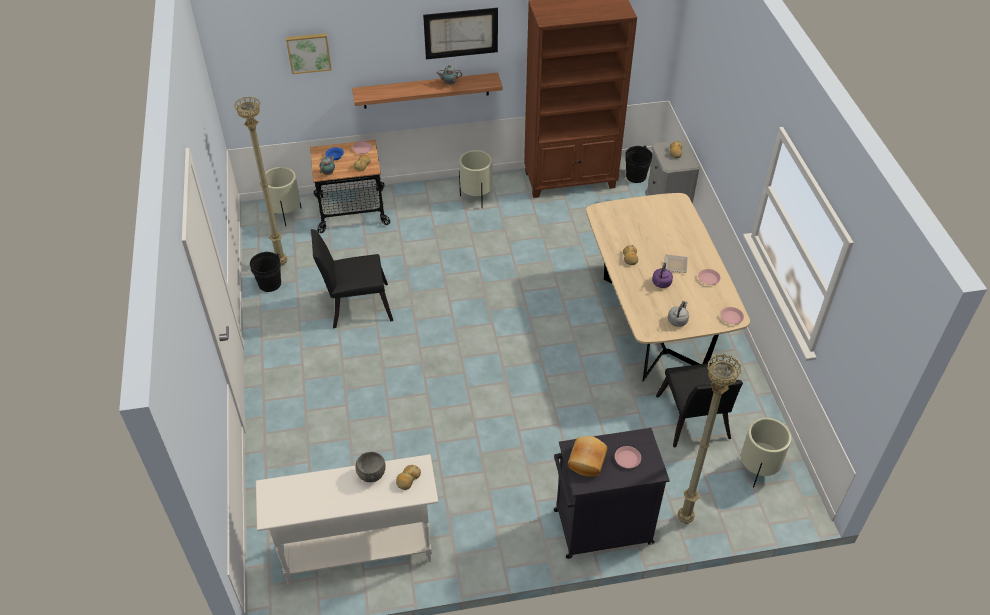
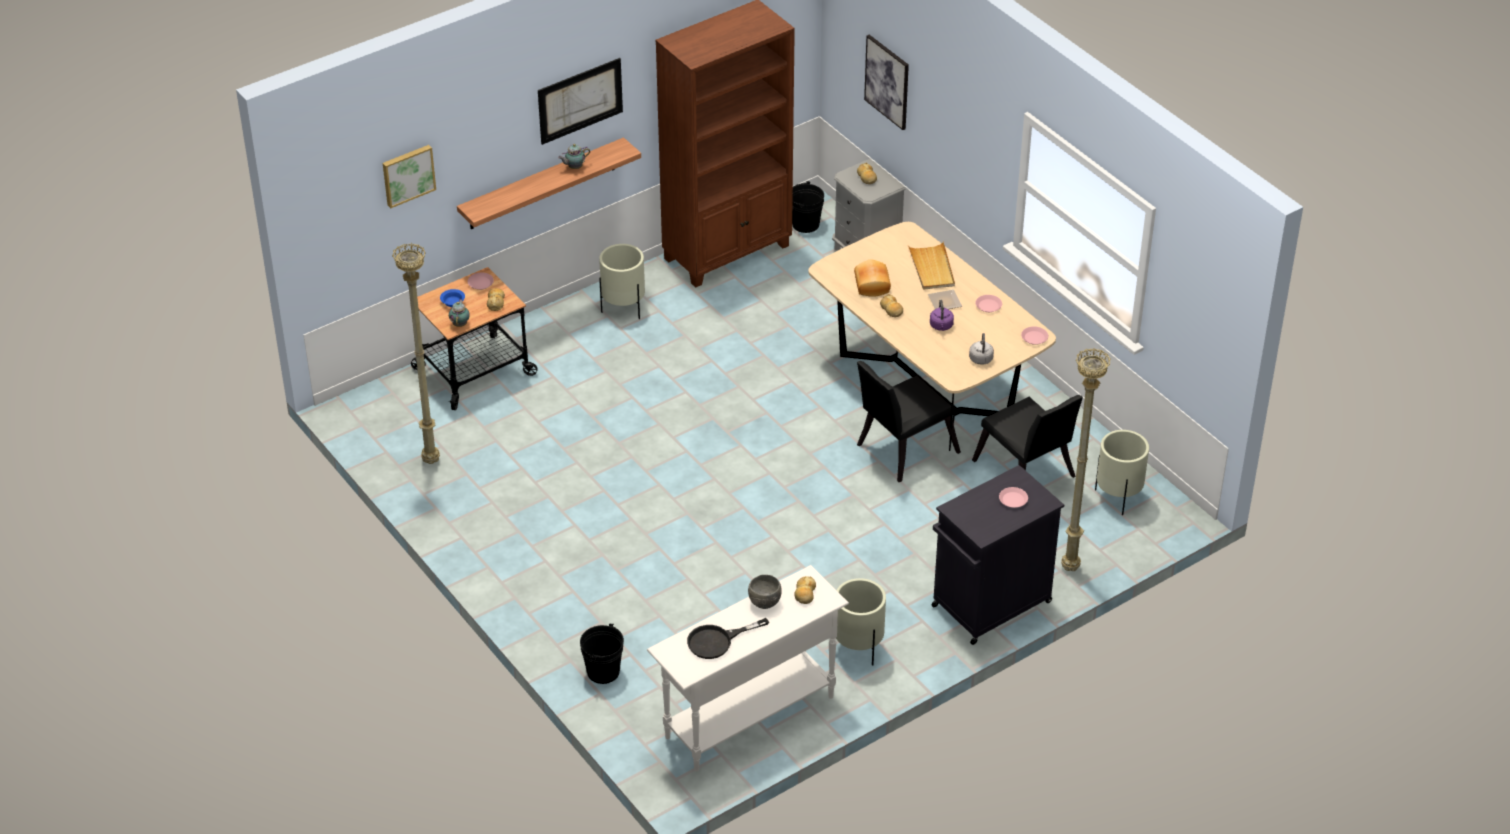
camera: 25 degrees left, 5 degrees down
(269, 284) = (435, 488): black bucket -> black bucket (603, 671)
(286, 214) = (391, 402): beige planter -> beige planter (858, 648)
(312, 496) = (717, 641): none -> black frying pan
(355, 305) = (562, 478): black chair -> black chair (902, 450)
(586, 460) = (974, 515): bread -> bread (871, 285)
(681, 235) = (932, 268): none -> beige tray
(705, 81) = (887, 81): none -> picture

